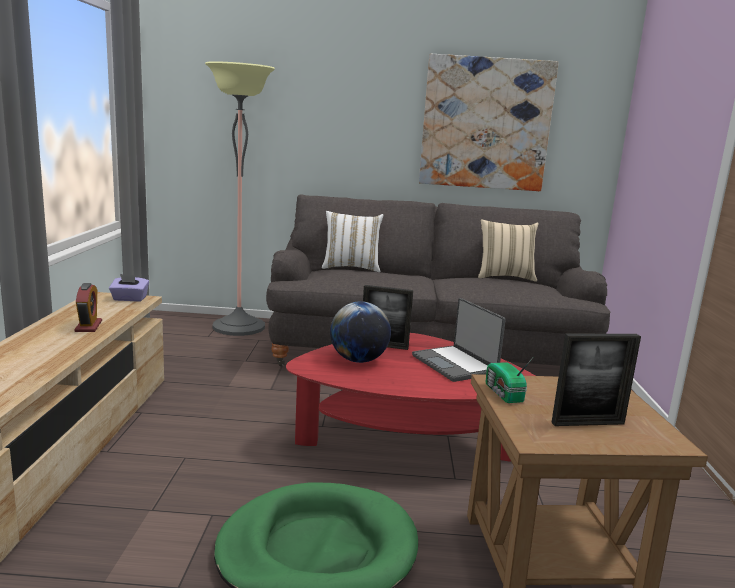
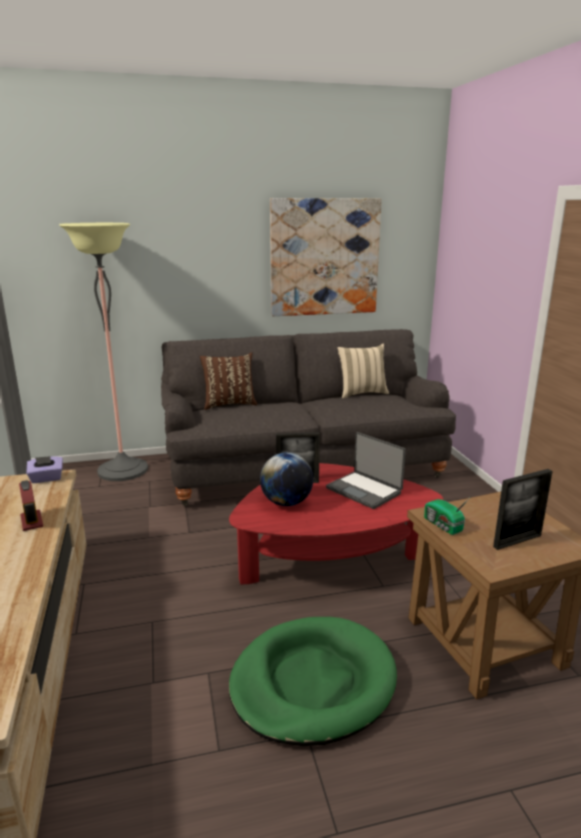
camera: 15 degrees left, 5 degrees up
(351, 268) = (229, 404): white pillow -> brown pillow

